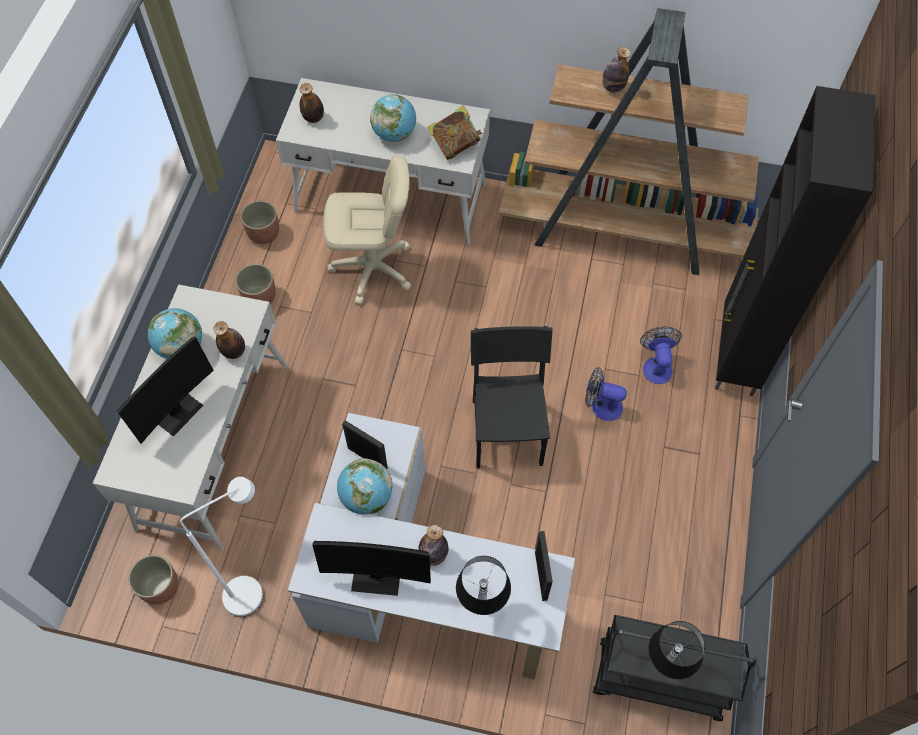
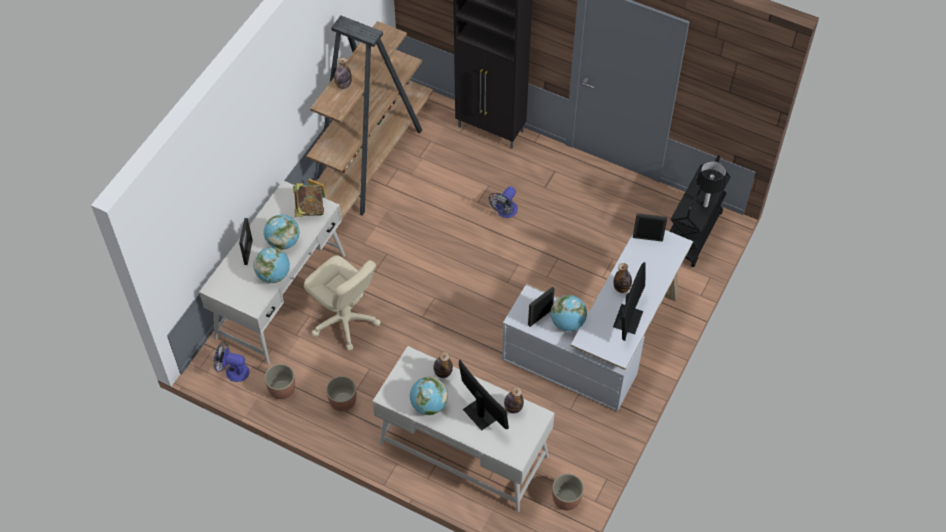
camera: 75 degrees left, 5 degrees down
(253, 589) = (582, 441): white floor lamp -> none
(313, 118) = (245, 290): bottle -> bottle (513, 408)
(343, 138) = (274, 275): none -> globe
(369, 106) = (248, 252): none -> picture frame
(372, 269) = (344, 321): beige office chair -> beige office chair turned 120 degrees clockwise
(481, 608) = (660, 271): table lamp -> none
(507, 432) = (508, 269): black chair -> none
(656, 365) = (484, 173): fan -> fan (233, 371)

